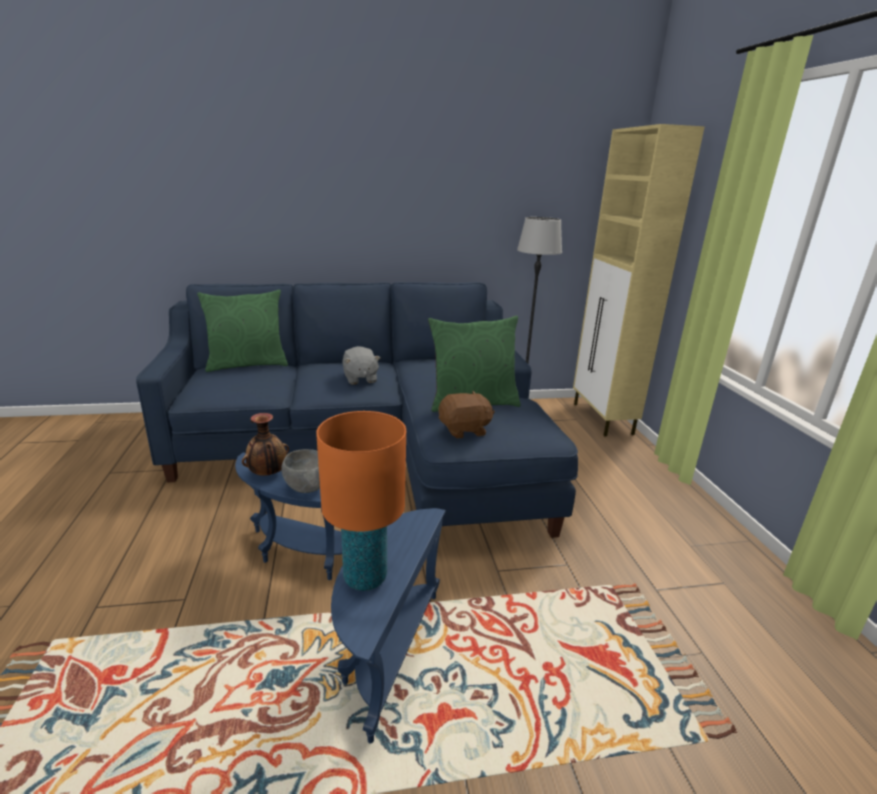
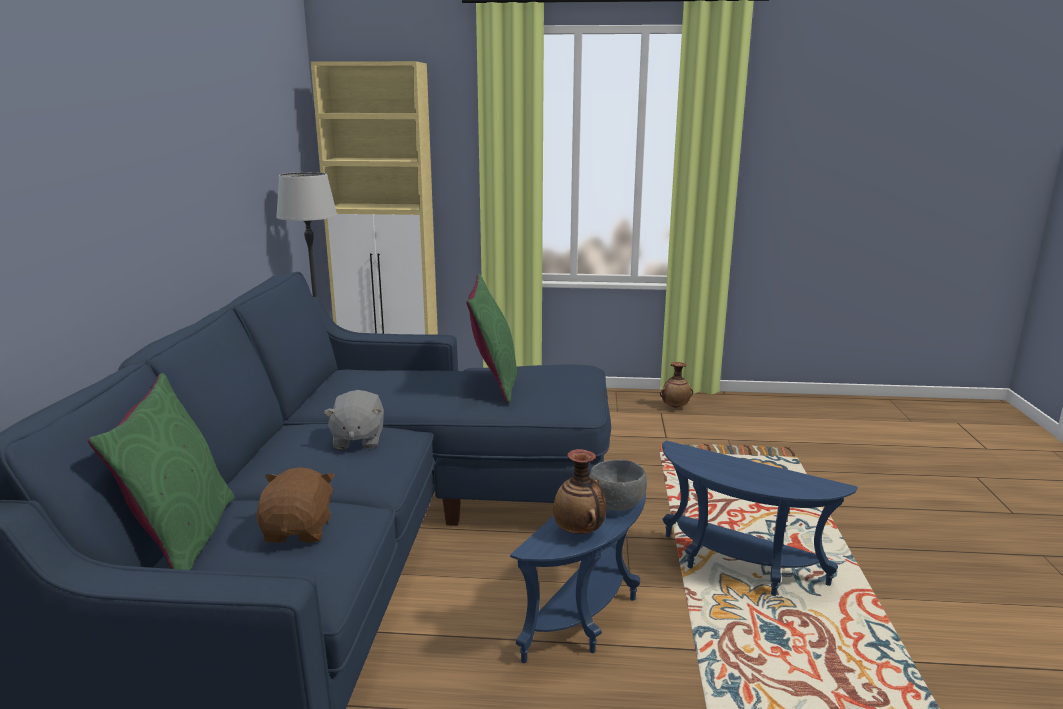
camera: 75 degrees left, 5 degrees down
(360, 379) = (357, 440): grey plush toy -> grey plush toy turned 90 degrees clockwise
(364, 578) = (768, 482): orange table lamp -> none
(464, 430) = (560, 394): brown plush toy -> brown plush toy (299, 530)
(757, 596) = (675, 407): none -> vase

